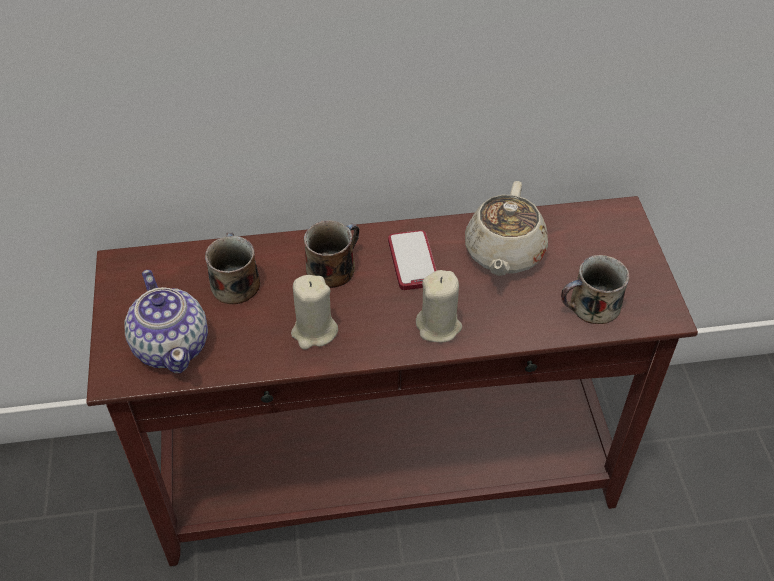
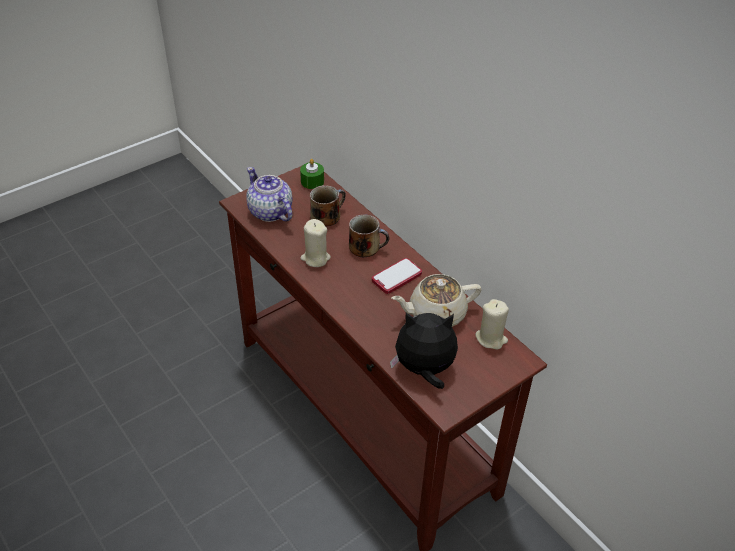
camera: 60 degrees right, 5 degrees down
(145, 268) = (312, 181): none -> green candle
(172, 345) = (270, 212): teapot -> teapot turned 105 degrees clockwise
(439, 326) = (355, 306): beige candle -> beige candle (491, 338)
(592, 306) = (424, 370): mug -> plush toy

